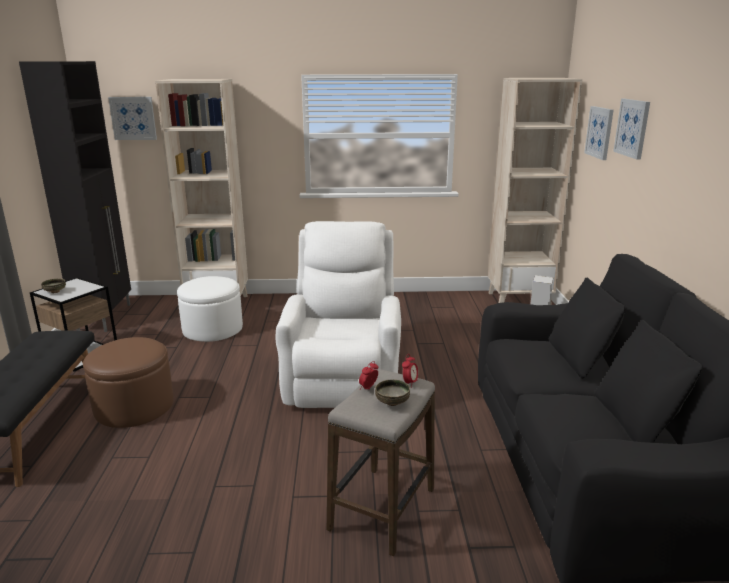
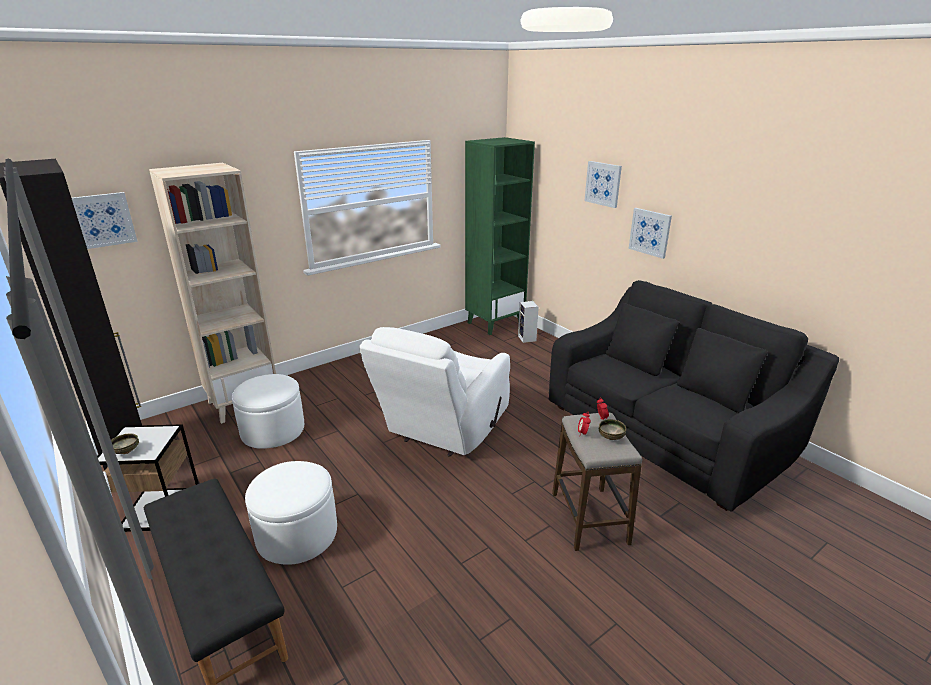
camera: 35 degrees left, 5 degrees up
(134, 406) = (297, 534): brown ottoman -> white ottoman
(343, 375) = (443, 430): white armchair -> white armchair turned 120 degrees counterclockwise
(519, 300) = (495, 323): beige bookcase -> green bookcase
(600, 132) = (561, 184): picture -> picture (650, 232)

